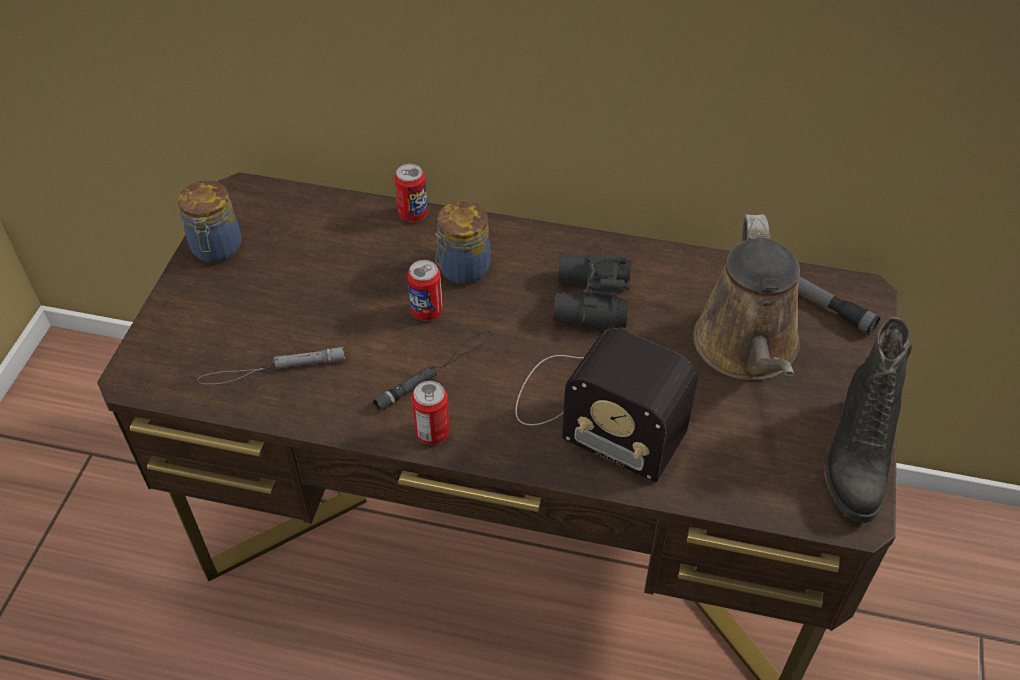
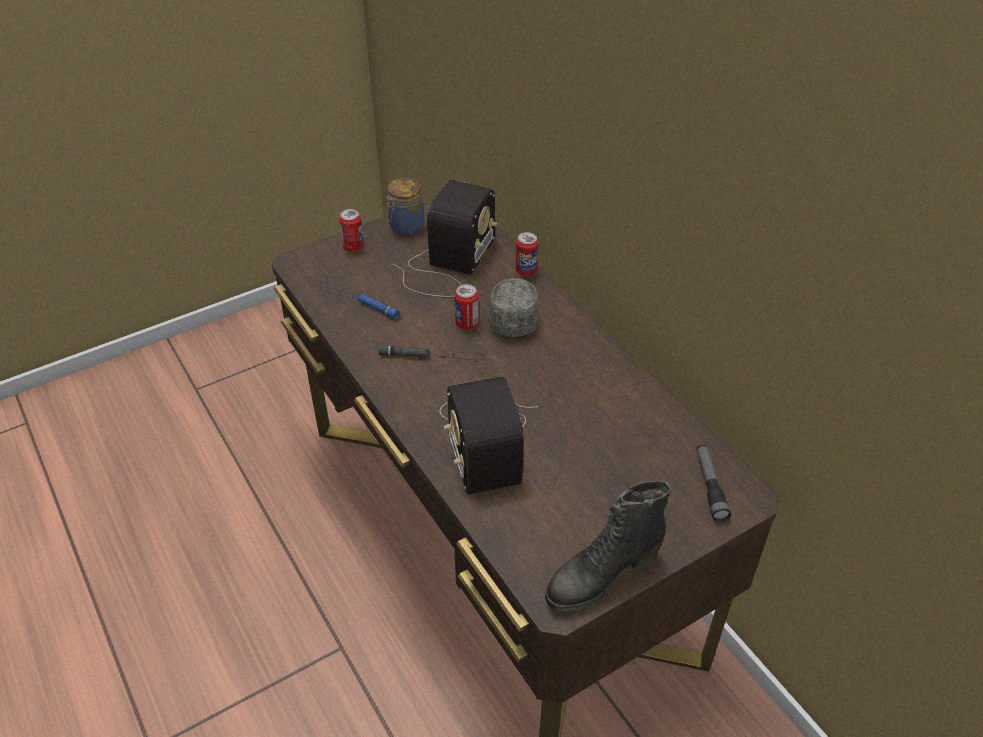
camera: 45 degrees right, 5 degrees down
(272, 369) = (357, 300): grey flashlight -> blue flashlight
(321, 260) = (448, 264): none -> radio
(432, 432) = (390, 383): can -> can (353, 247)
(462, 269) = (514, 315): jar -> grey cap
(589, 302) = (561, 379): black binoculars -> none
(747, 349) = (621, 470): brown watering can -> none

